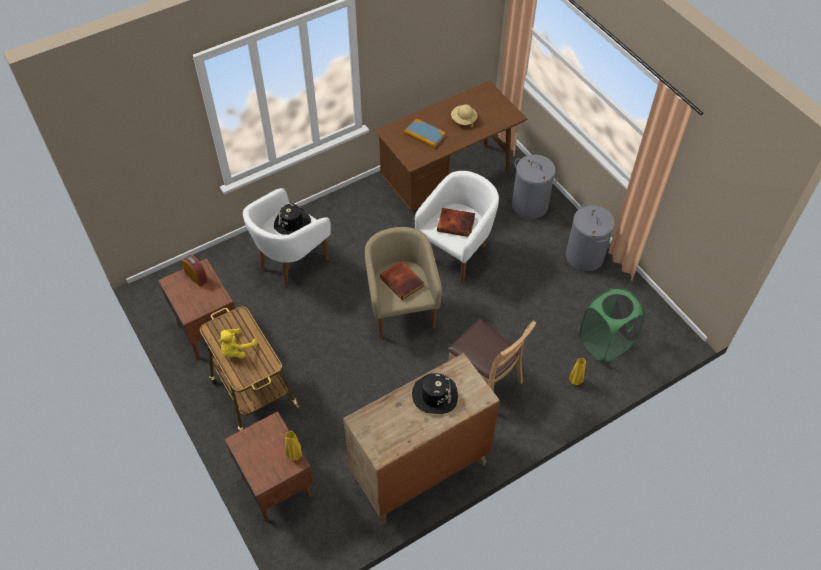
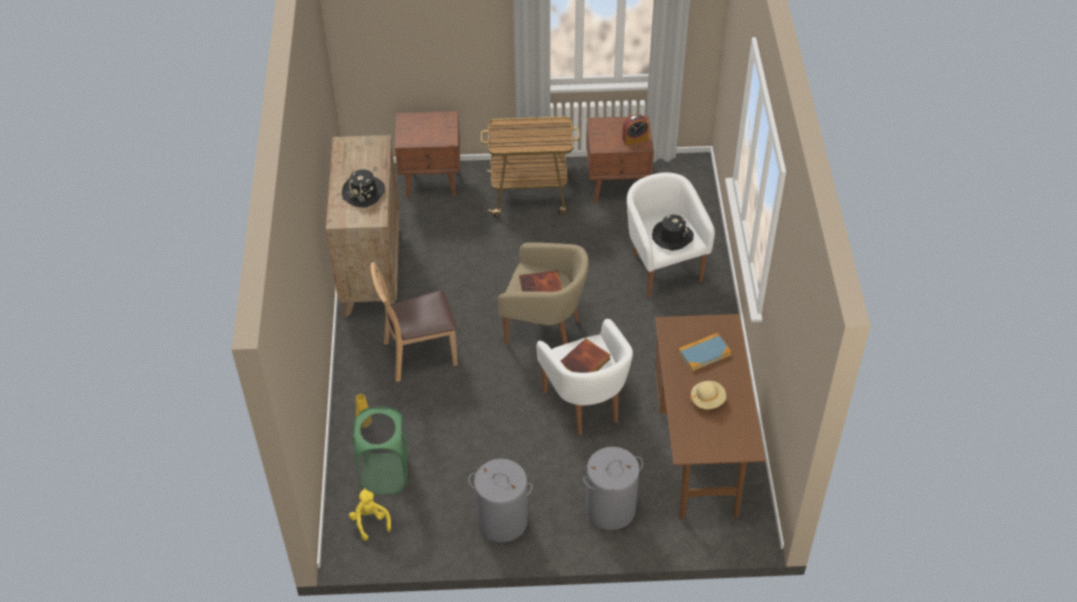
camera: 120 degrees right, 5 degrees down
(236, 350) = (529, 132): yellow plush toy -> yellow plush toy (370, 521)
(295, 455) = (411, 143): yellow vase -> none

